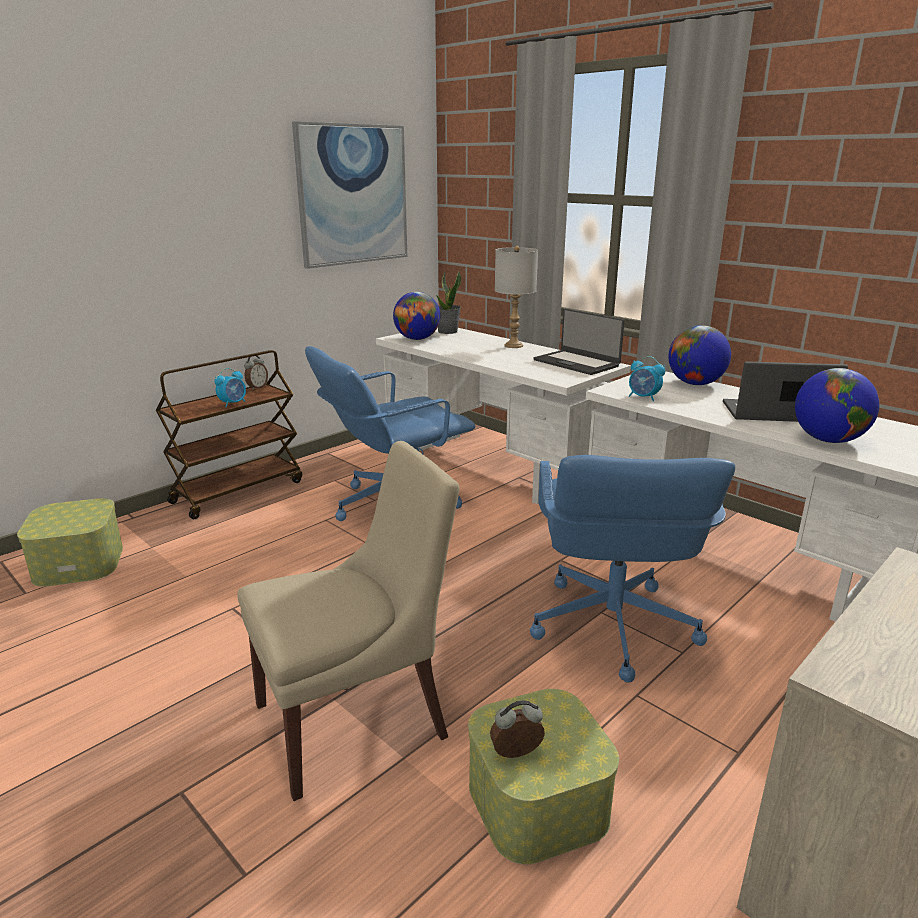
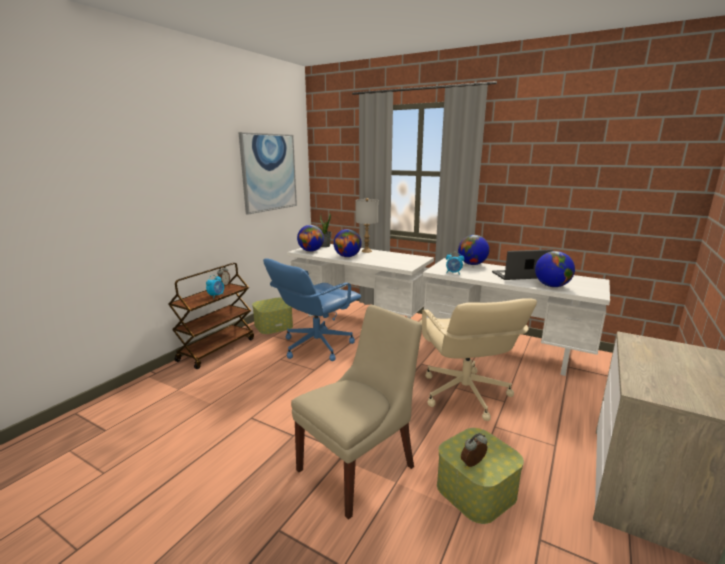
camera: 15 degrees left, 5 degrees down
(79, 563) = (133, 406): storage box -> storage box (273, 325)
(471, 353) = (347, 256): none -> globe
(577, 363) = (406, 258): laptop -> none
(611, 627) = (464, 394): blue office chair -> beige office chair

